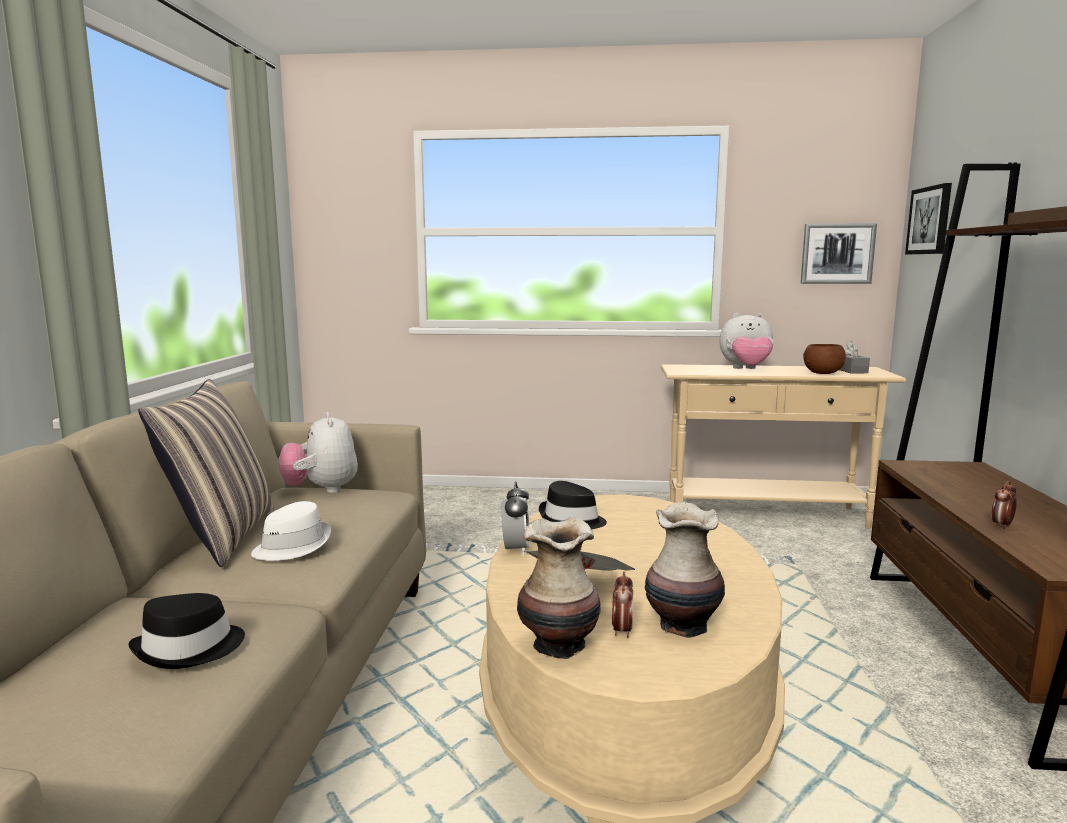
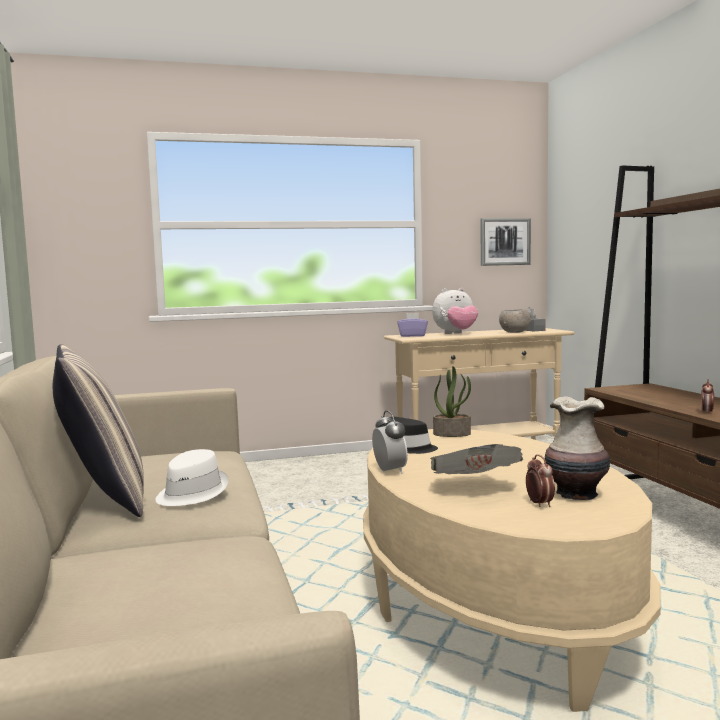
camera: 20 degrees left, 5 degrees down
(189, 649) = (204, 571): black hat -> none
(321, 490) = (152, 456): plush toy -> none
(560, 645) = (507, 519): vase -> none
(645, 506) = (452, 434): none -> potted plant
(689, 368) = (412, 336): none -> purple tissue box
(823, 373) = (515, 332): brown bowl -> grey bowl
(930, 220) = (574, 214): picture -> none

